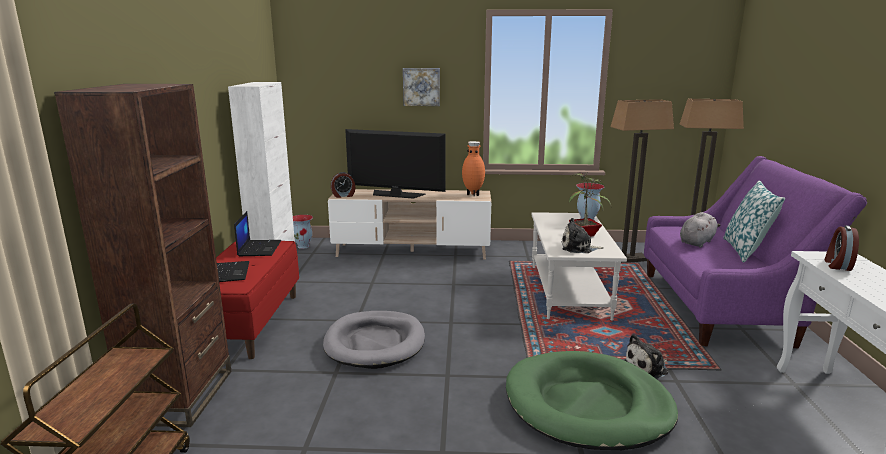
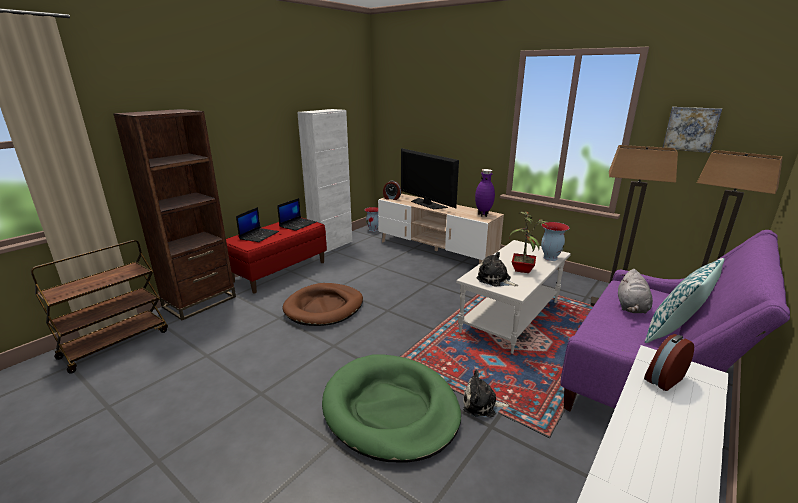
camera: 35 degrees right, 5 degrees up
(375, 343) = (324, 307): grey dog bed -> brown dog bed
(421, 86) = (464, 118): picture -> picture (691, 129)
(473, 194) = (483, 215): orange vase -> purple vase
(697, 242) = (631, 307): grey plush toy -> grey plush toy turned 120 degrees clockwise

